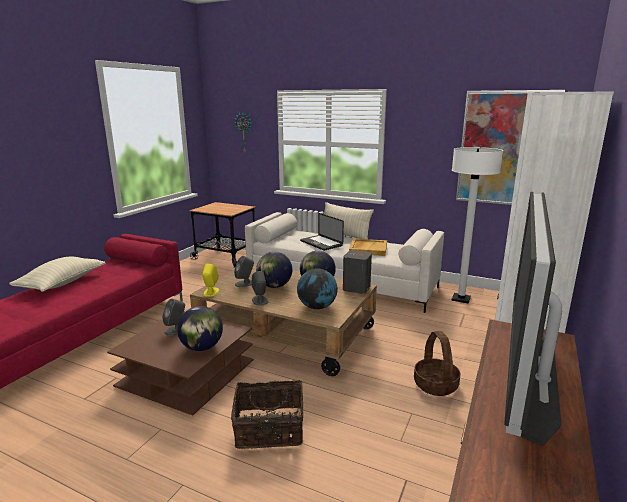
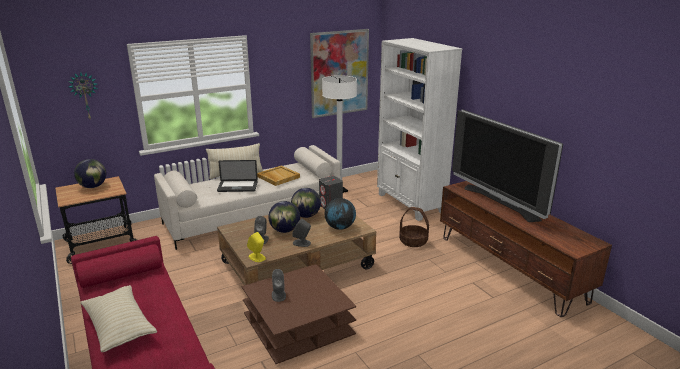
camera: 55 degrees left, 5 degrees up
(202, 347) = (321, 290): globe -> globe (93, 187)
(269, 431) = (399, 309): basket -> none

